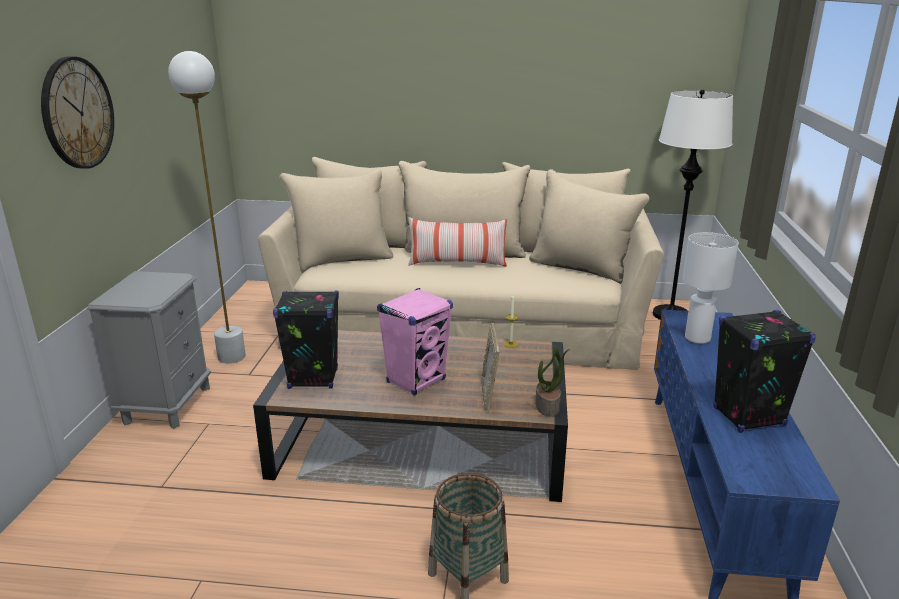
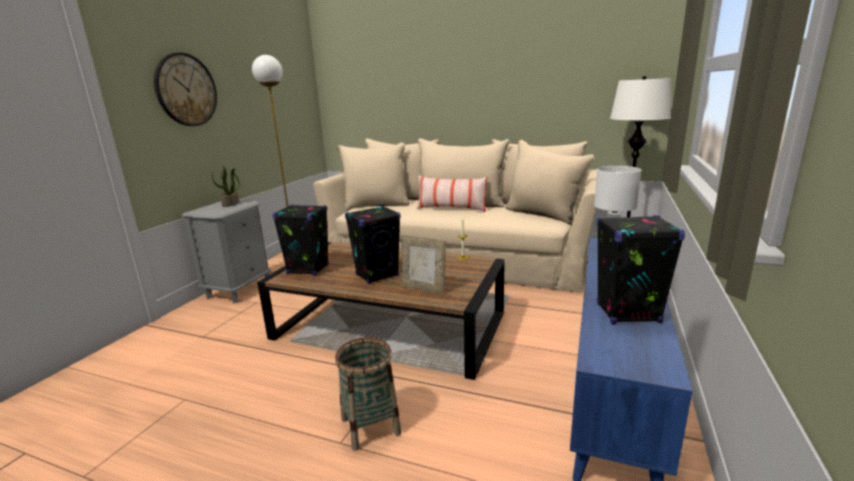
camera: 15 degrees right, 5 degrees down
(416, 381) = (377, 275): pink speaker -> black speaker
(488, 397) = (423, 289): picture frame -> picture frame turned 75 degrees counterclockwise
(548, 406) = (465, 298): potted plant -> potted plant (231, 204)

